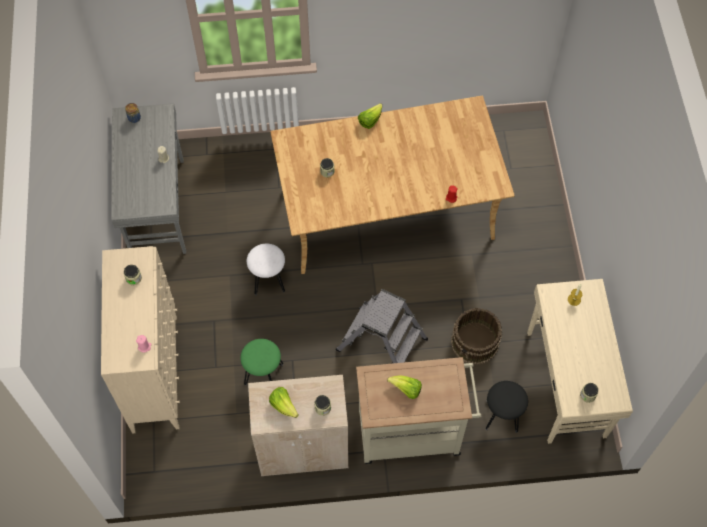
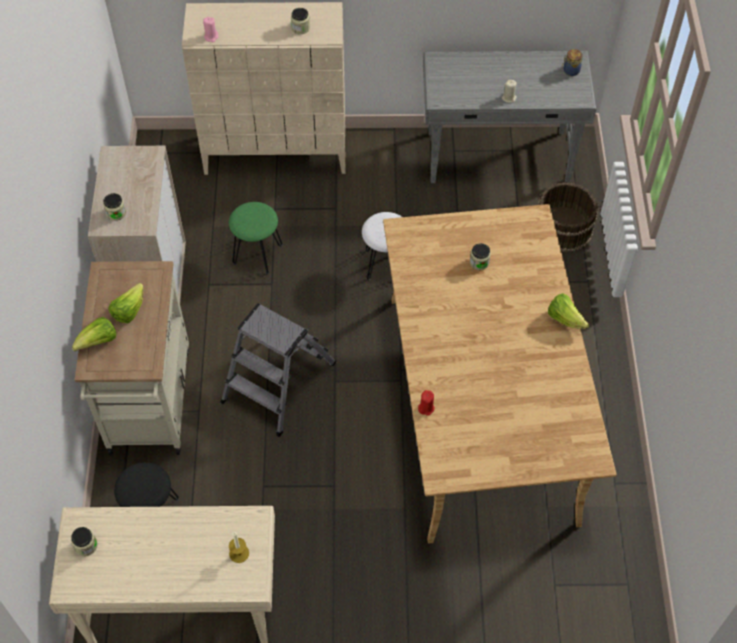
camera: 95 degrees right, 5 degrees down
(283, 405) = (128, 176): lettuce -> lettuce (98, 342)
(475, 342) = (265, 495): brown bucket -> brown bucket (562, 228)

